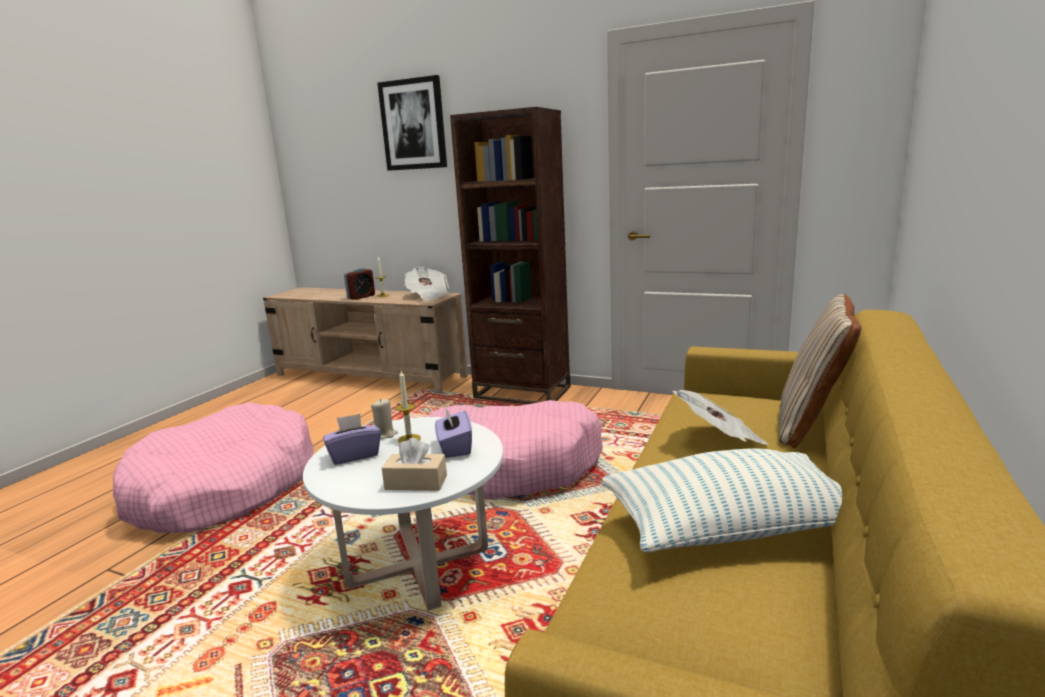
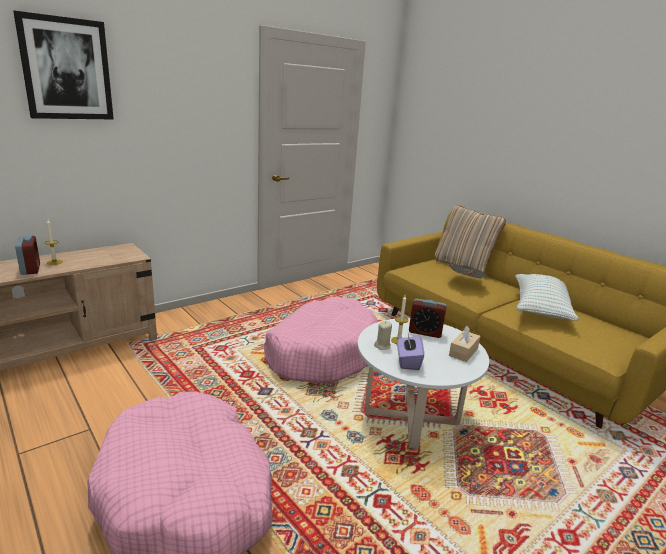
camera: 65 degrees left, 5 degrees up
(428, 296) = (111, 251): newspaper -> none
(454, 448) = (425, 332): purple tissue box -> alarm clock
(522, 392) = (214, 313): brown bookcase -> none

